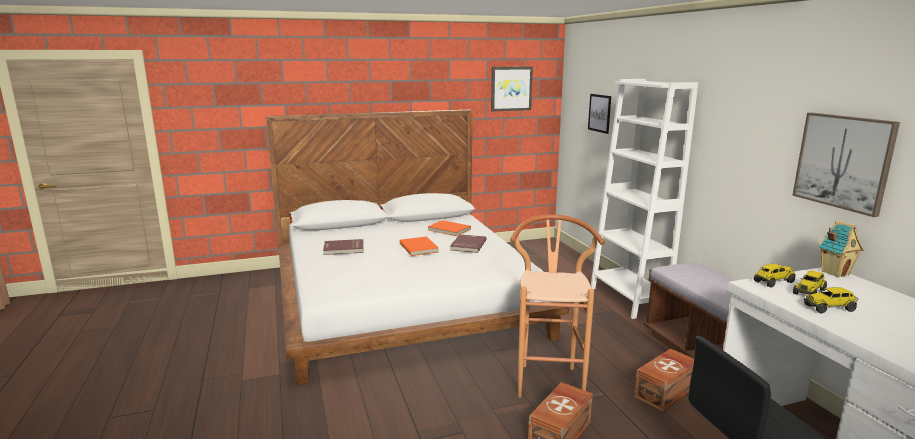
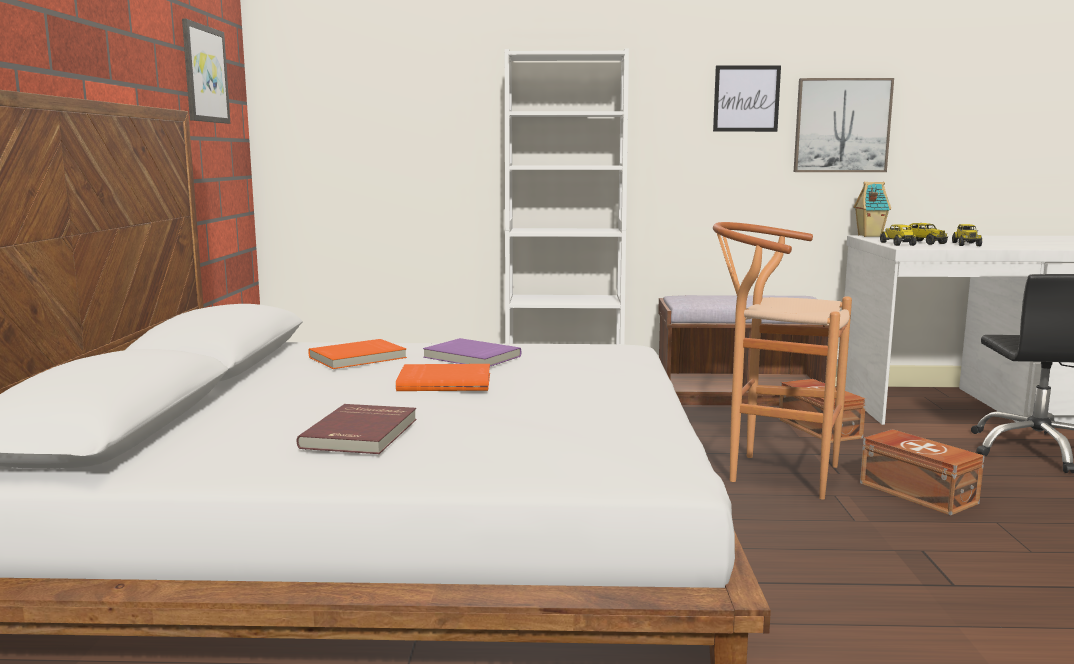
camera: 70 degrees left, 5 degrees down
(467, 245) = (471, 357): red book -> purple book
(599, 113) = (389, 120): picture -> picture (746, 98)

